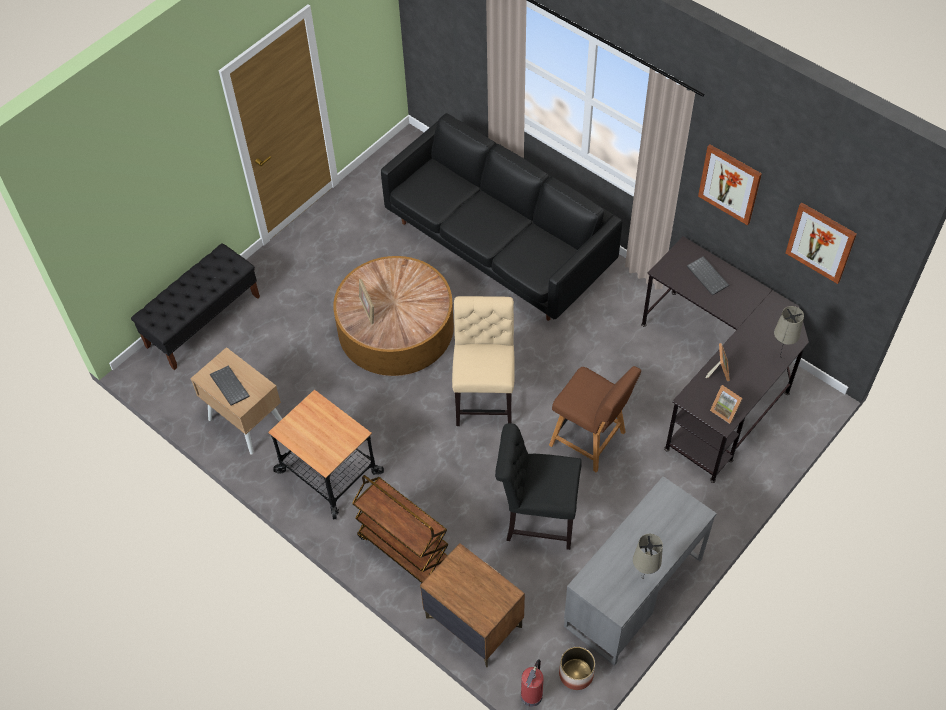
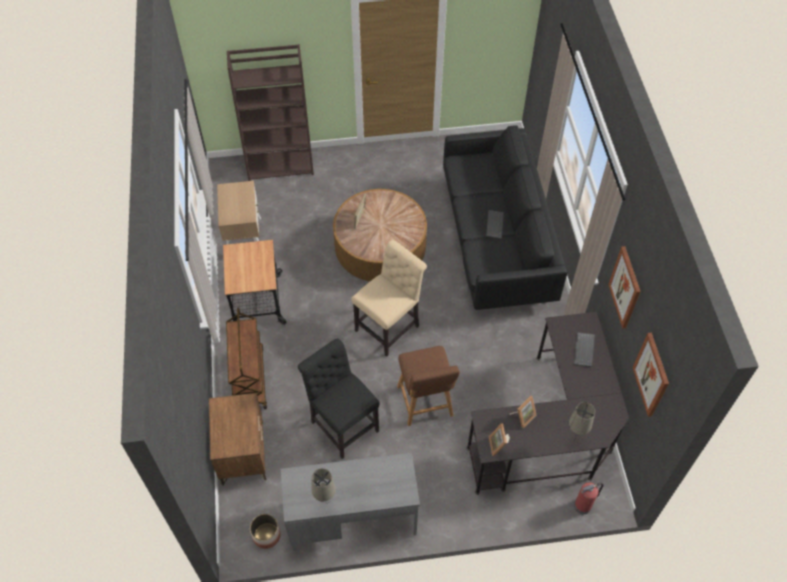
camera: 40 degrees right, 0 degrees up
(203, 321) = (280, 164): black bench -> brown bookcase
(228, 386) = (231, 203): keyboard -> keyboard (494, 224)
(532, 694) = (229, 524): fire extinguisher -> fire extinguisher (583, 505)

